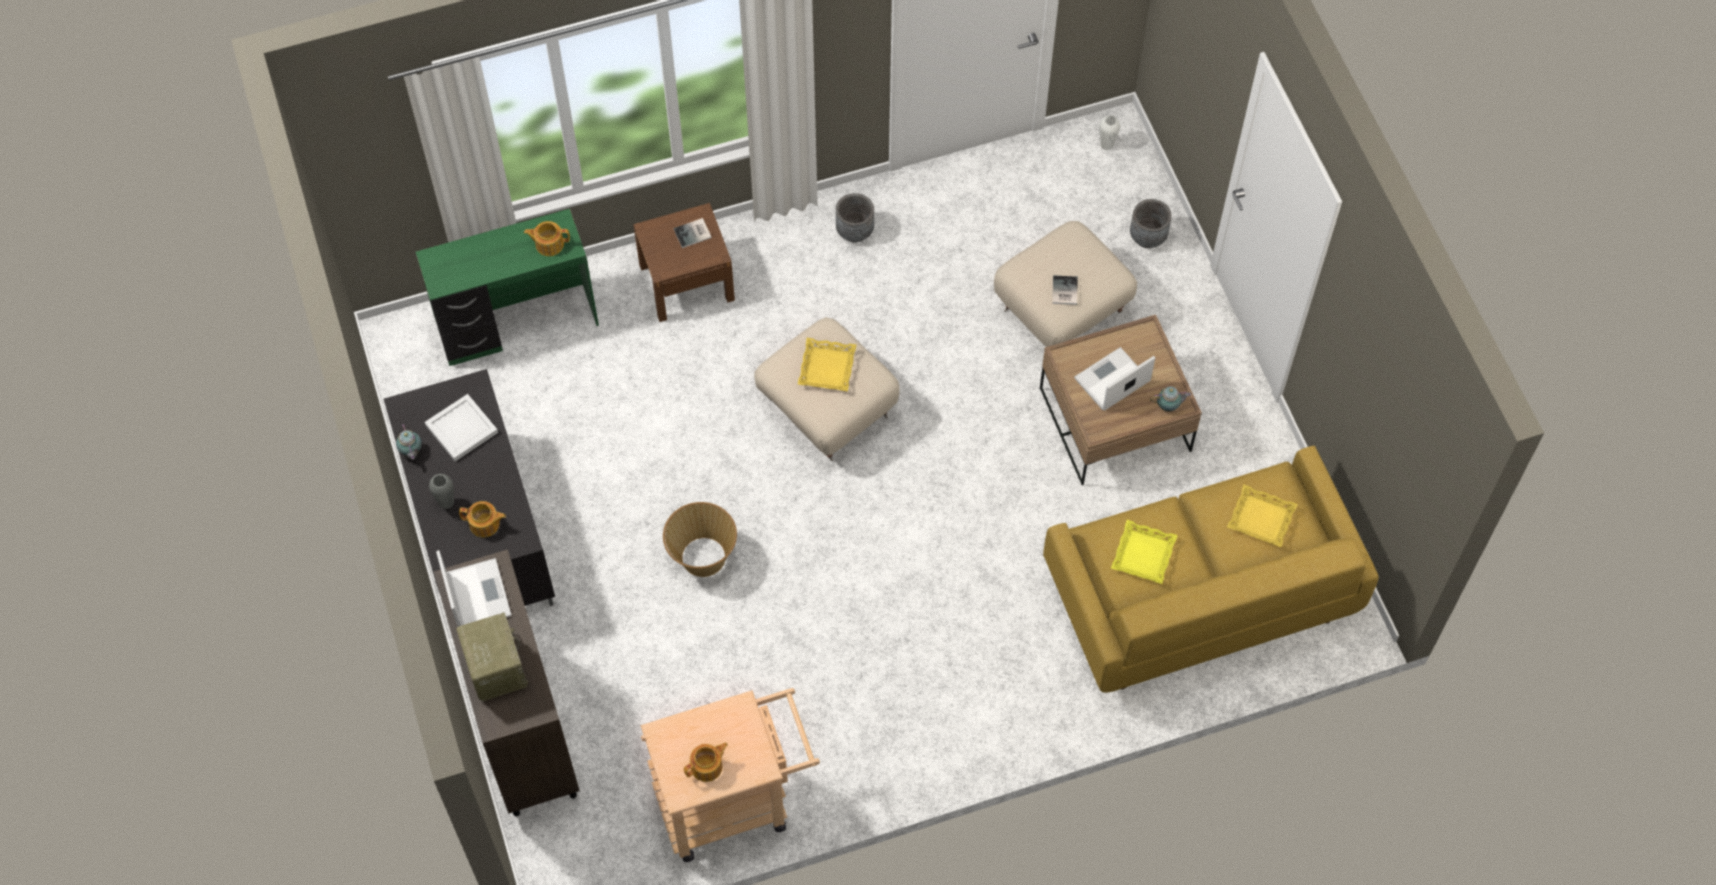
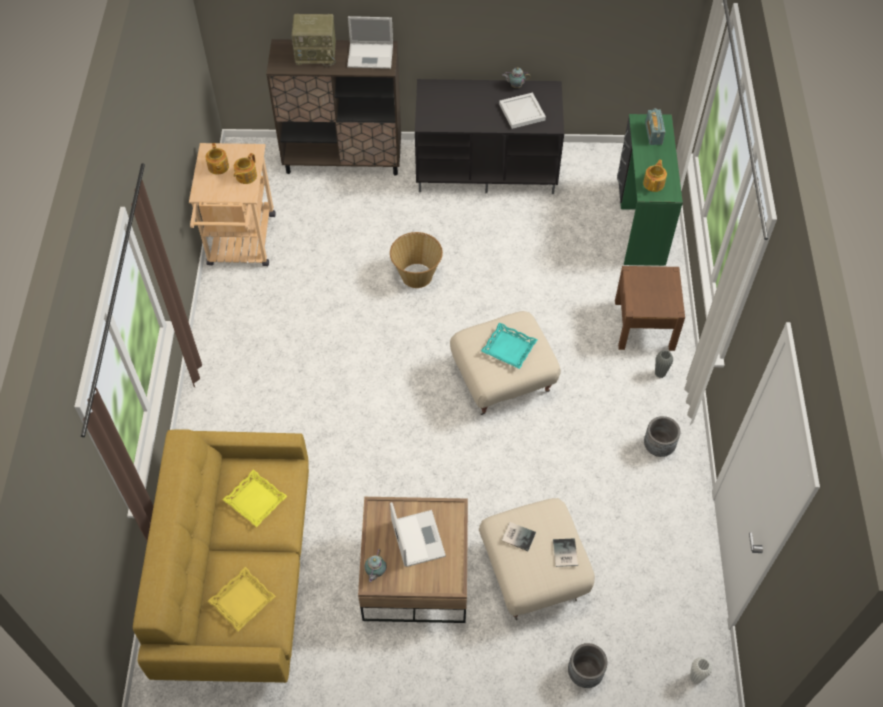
camera: 110 degrees right, 5 degrees down
(446, 503) = (470, 94): grey vase -> grey vase (660, 373)
(459, 263) = (653, 134): none -> radio
(485, 524) = (446, 108): teapot -> teapot (245, 176)
(693, 234) = (658, 300): book -> book (564, 553)
(827, 368) = (508, 348): yellow tray -> turquoise tray

